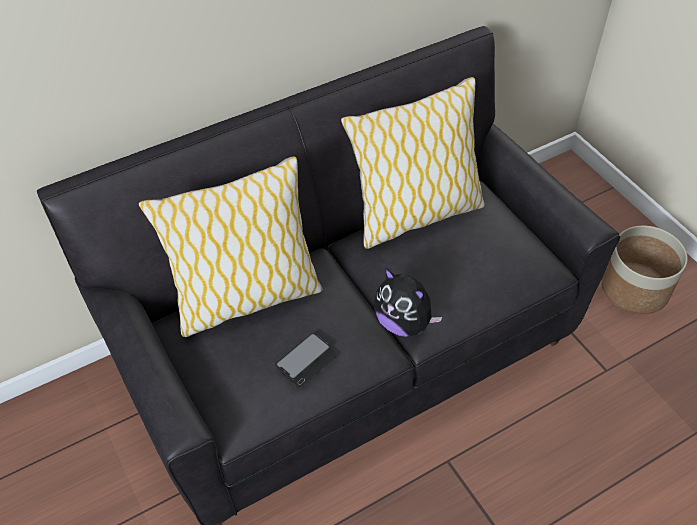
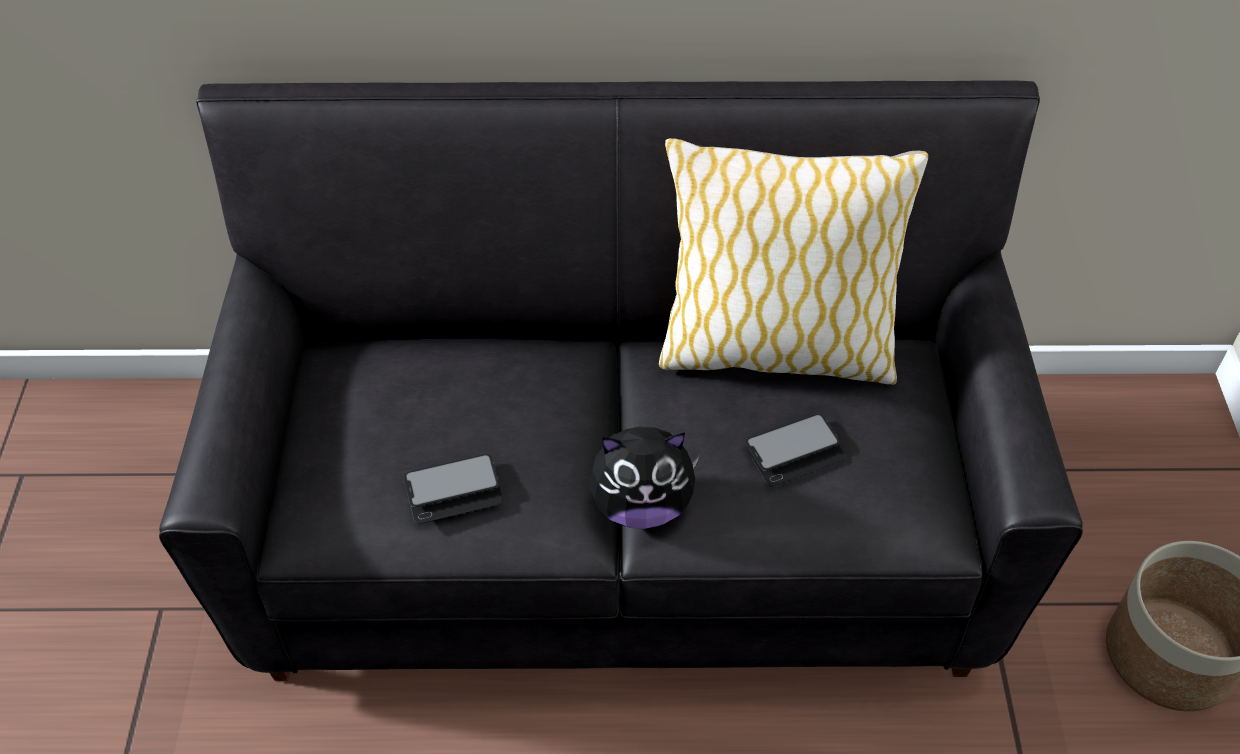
camera: 30 degrees right, 0 degrees up
(245, 298) = (437, 363): pillow -> none
(403, 323) = (641, 505): plush toy -> plush toy turned 75 degrees counterclockwise
(462, 260) = (795, 452): none -> phone

